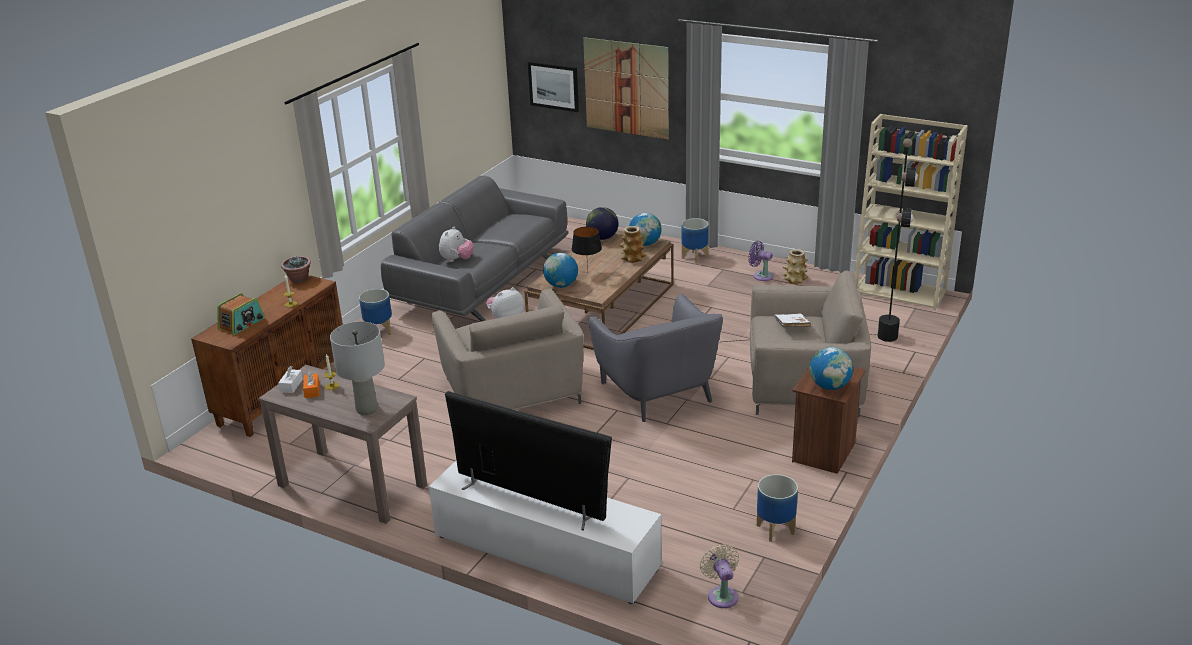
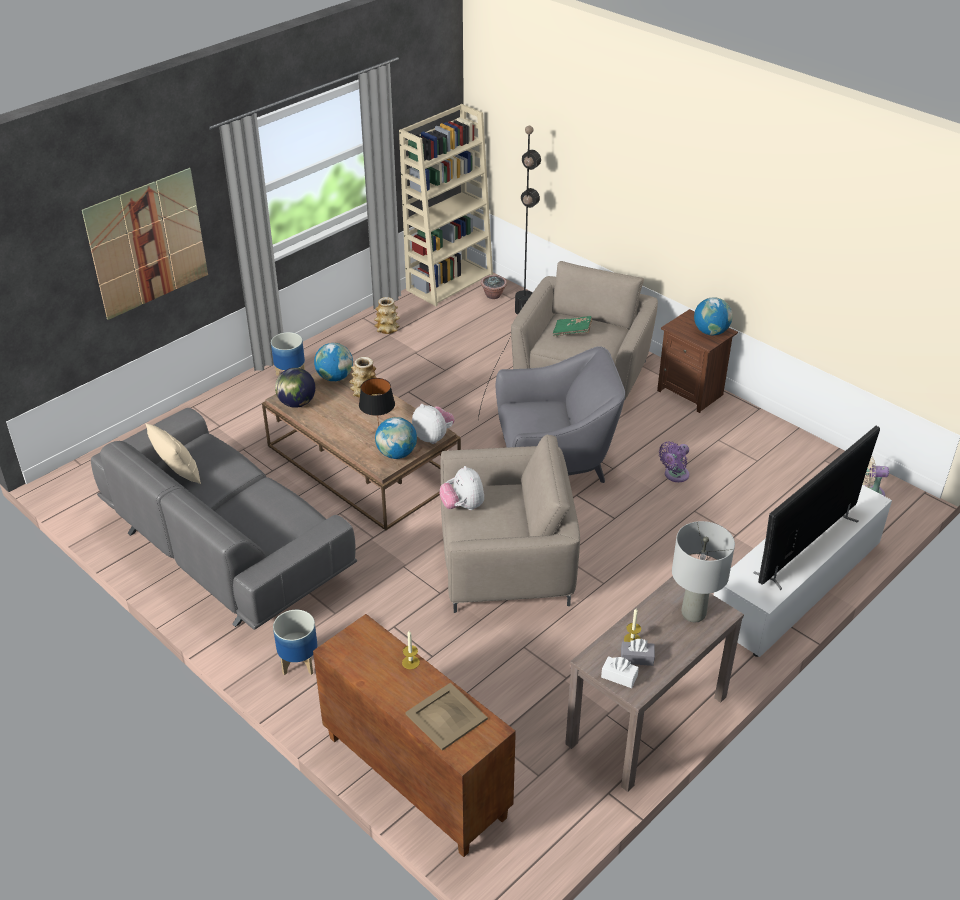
camera: 75 degrees left, 10 degrees up
(242, 324) = (445, 716): radio -> beige tray
(298, 279) = (336, 650): potted plant -> potted plant (493, 295)
(312, 390) = (637, 658): orange tissue box -> grey tissue box
(457, 260) = (270, 527): plush toy -> plush toy (433, 437)
(501, 220) = (178, 473): none -> beige pillow
(554, 86) = (51, 295): picture -> none
(761, 276) = (364, 346): purple fan -> purple fan (674, 475)
(776, 530) = (791, 445): planter -> none
(791, 327) = (572, 332): white book -> green book

